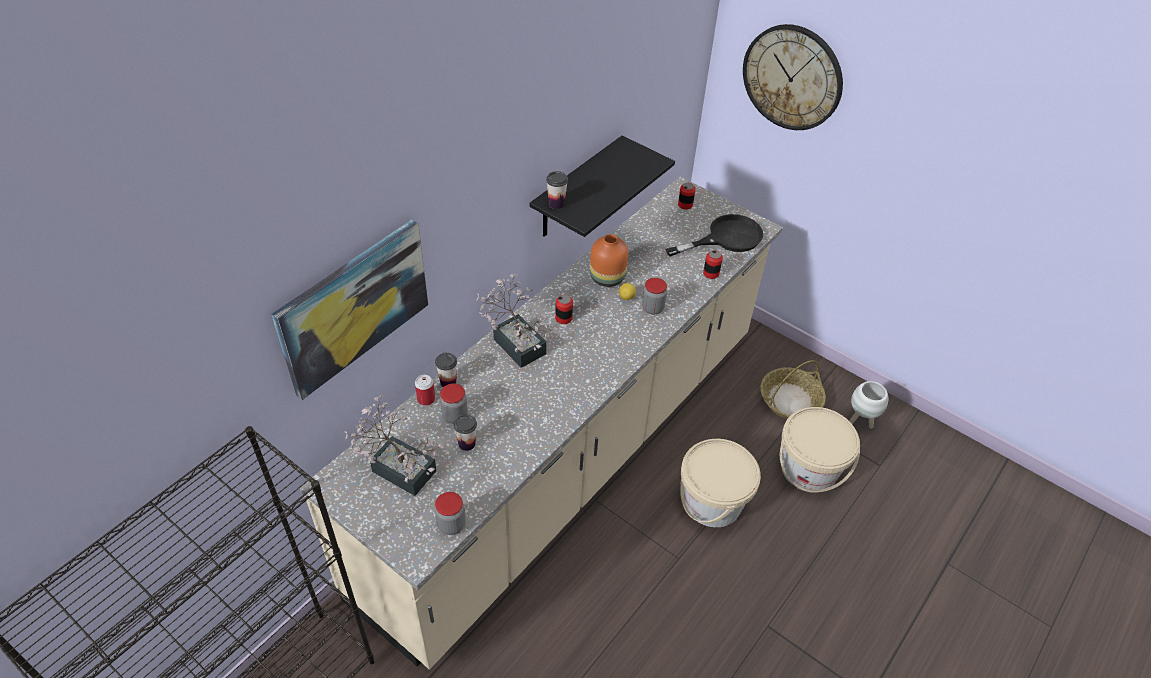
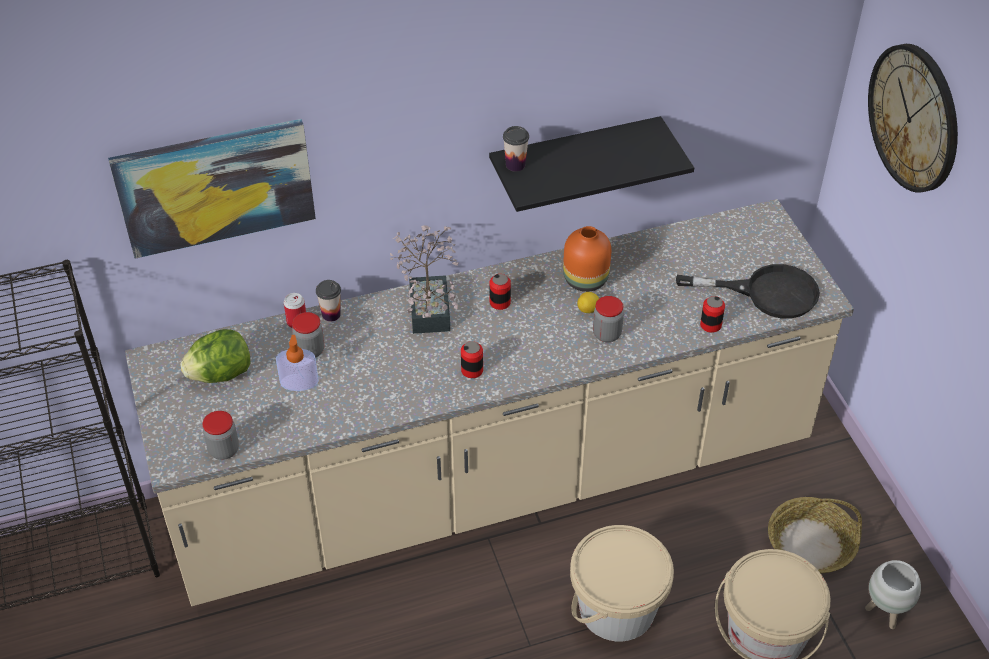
camera: 35 degrees right, 0 degrees up
(398, 467) = (221, 374): potted plant -> lettuce
(467, 443) = (299, 382): cup -> soap dispenser
(685, 205) = (752, 235): can -> can (472, 370)

